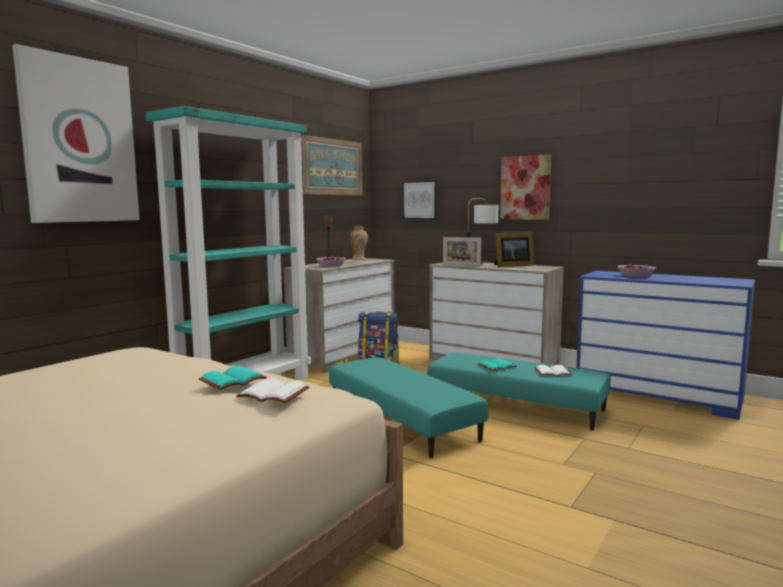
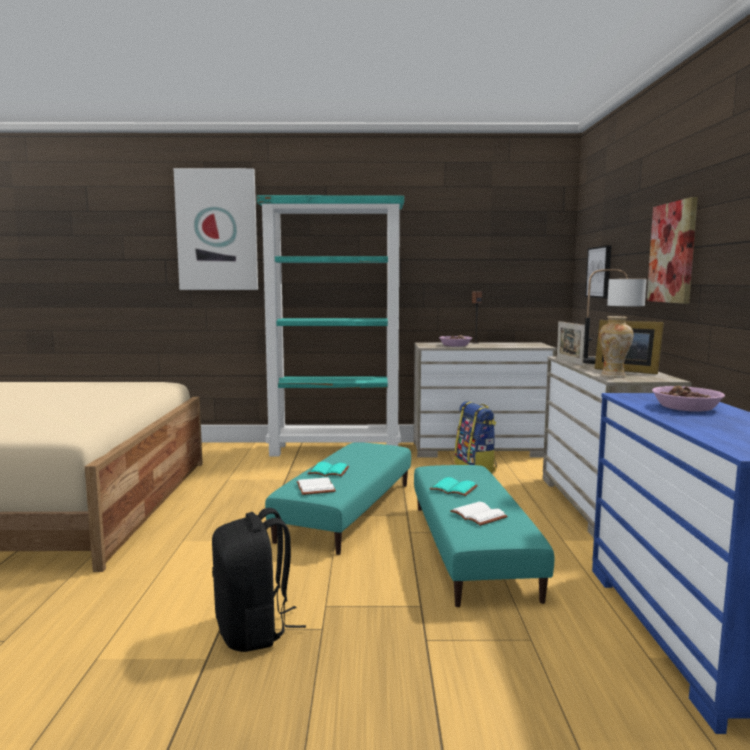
camera: 55 degrees right, 0 degrees up
(233, 381) = (72, 404): turquoise book -> turquoise book (327, 472)
(272, 394) = (41, 414): white book -> white book (314, 488)
(333, 167) = (503, 234): picture -> none
(359, 259) = (525, 343): vase -> vase (613, 376)
(582, 495) = (254, 631): none -> black backpack

